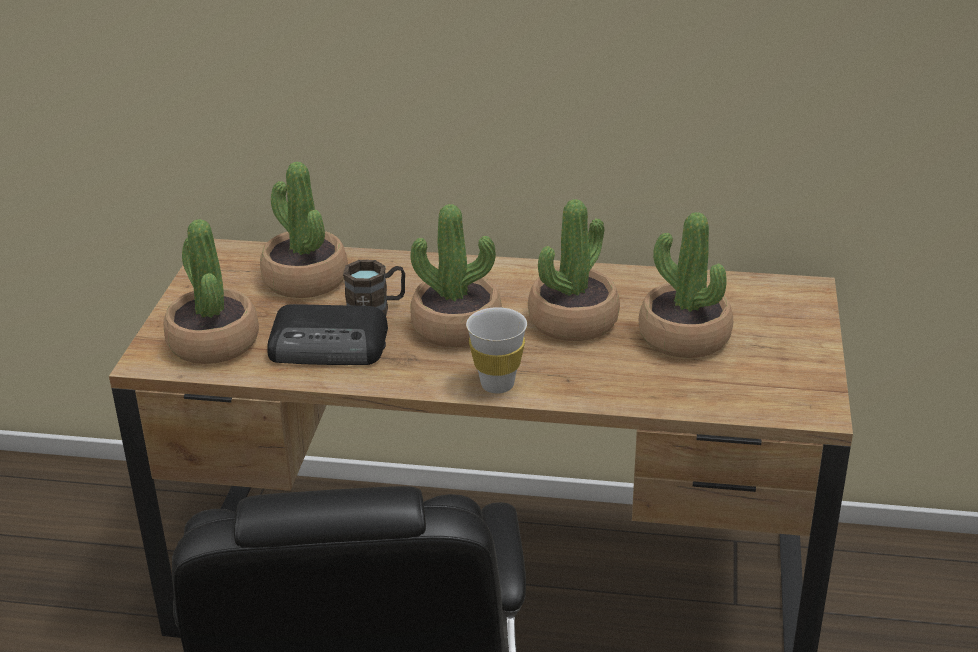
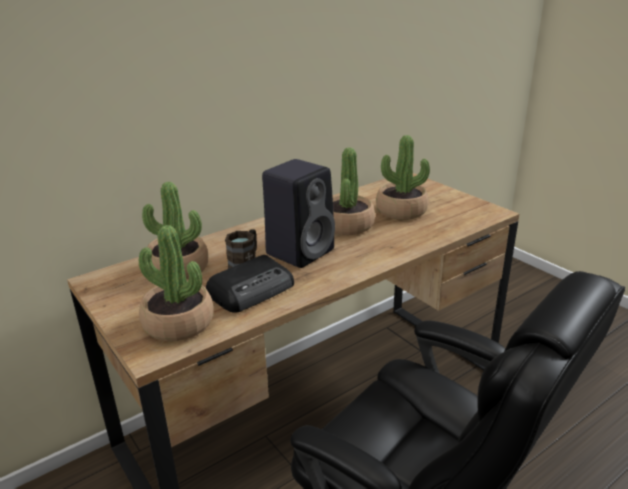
camera: 45 degrees left, 5 degrees down
(457, 327) = (301, 251): potted plant -> black speaker
(497, 384) = (367, 263): white cup -> none

